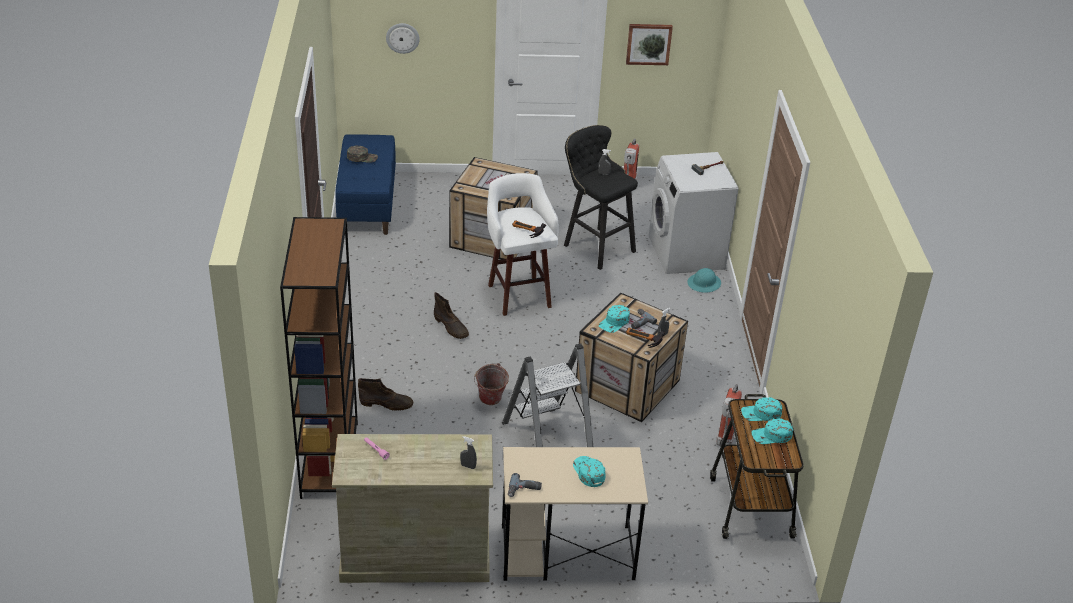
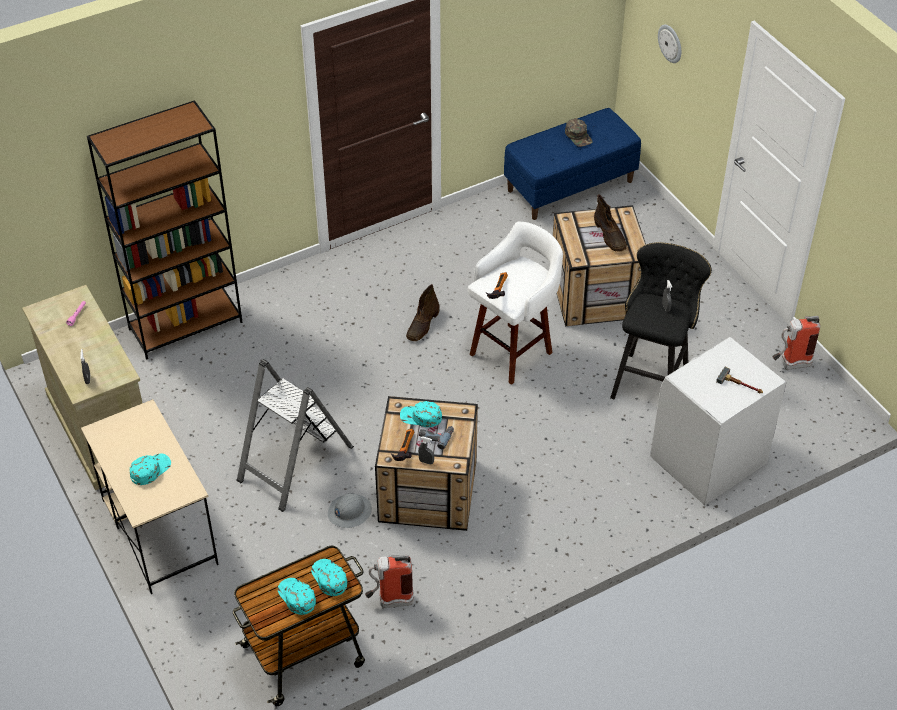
camera: 65 degrees right, 10 degrees up
(387, 404) = (281, 329): brown boot -> brown boot (610, 236)
(490, 402) = (331, 397): bucket -> none
(524, 490) = (102, 434): power drill -> none
(621, 433) = (349, 511): none -> grey hard hat
(648, 43) = (862, 219): picture -> none
(704, 283) = (659, 495): turquoise hard hat -> none

